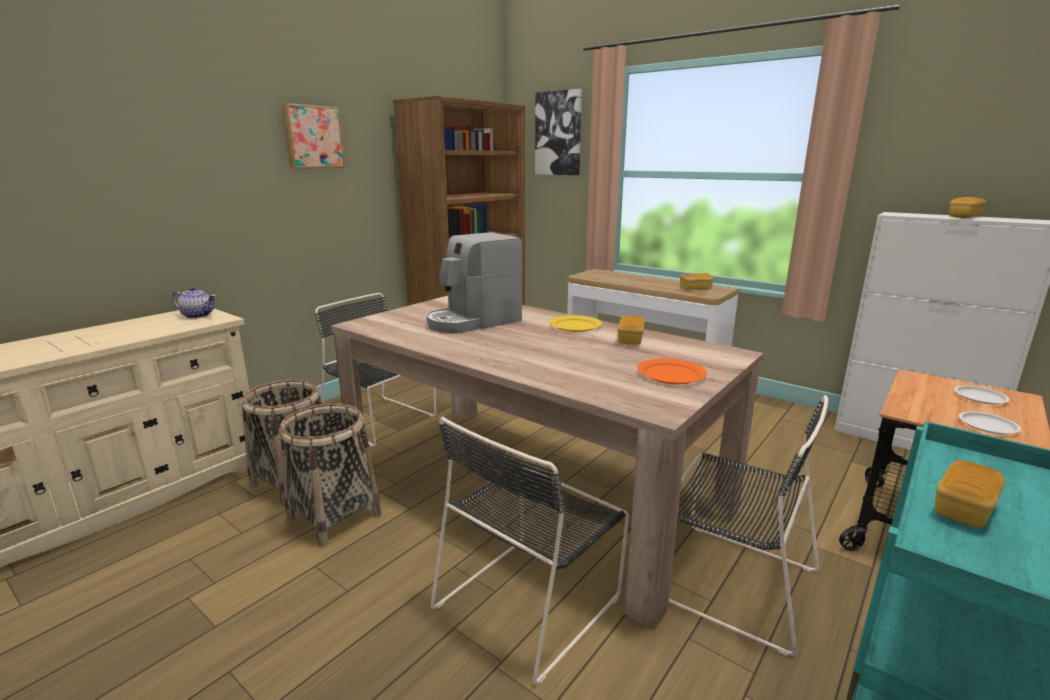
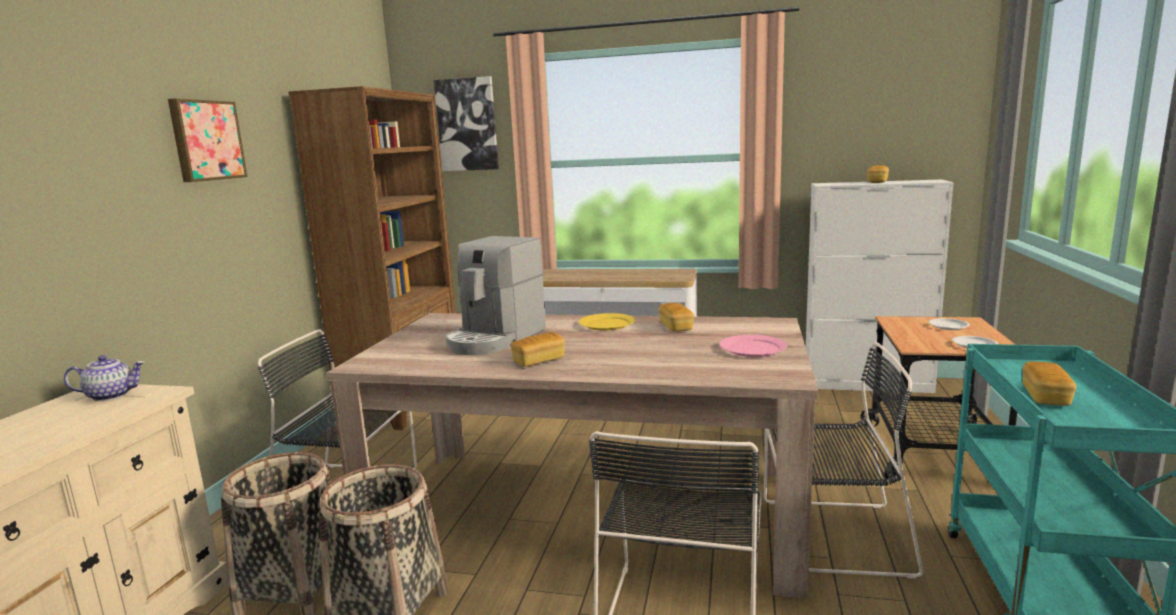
camera: 25 degrees left, 5 degrees down
(671, 374) = (753, 349): orange plate -> pink plate
(695, 289) = (659, 274): bread -> bread (538, 361)

